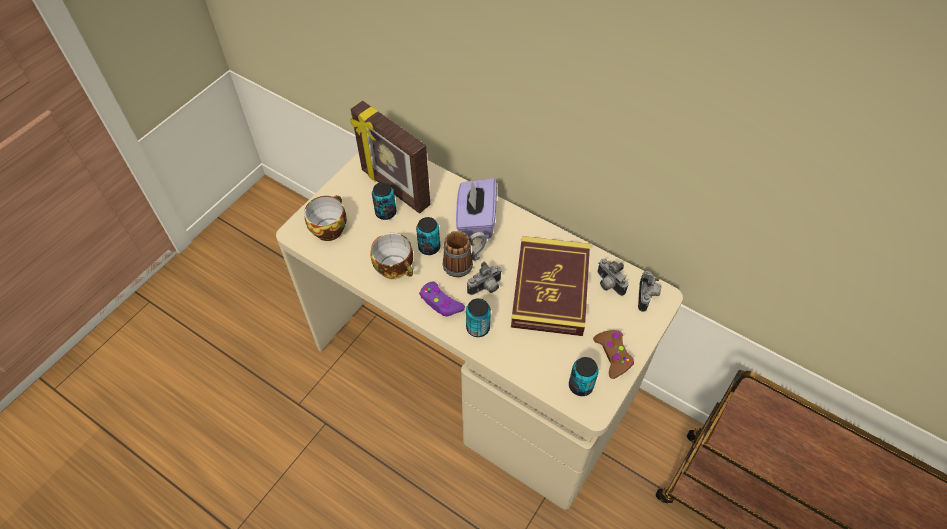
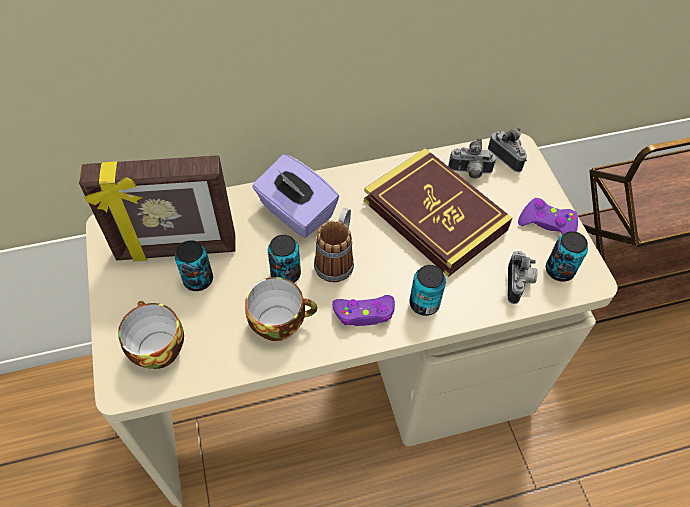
camera: 50 degrees left, 0 degrees up
(486, 288) = (384, 263): camera -> camera (518, 284)
(613, 355) = (547, 224): brown game controller -> purple game controller

